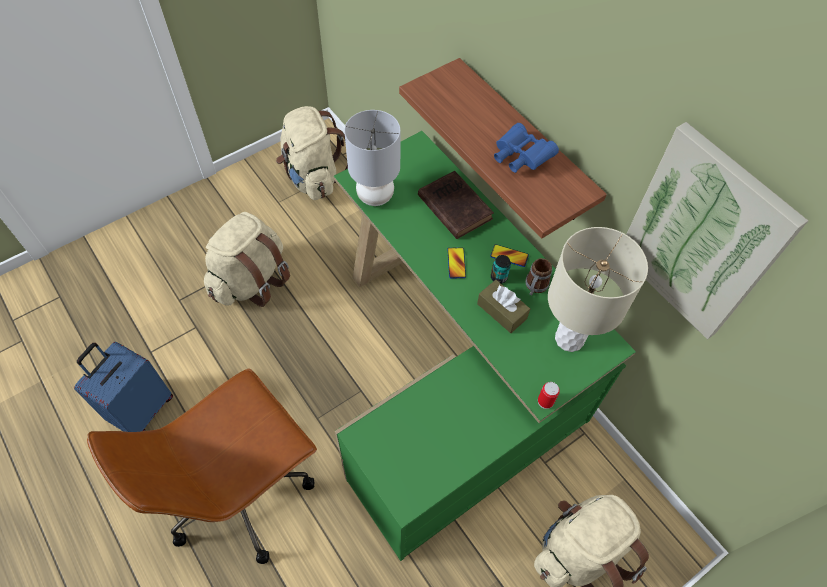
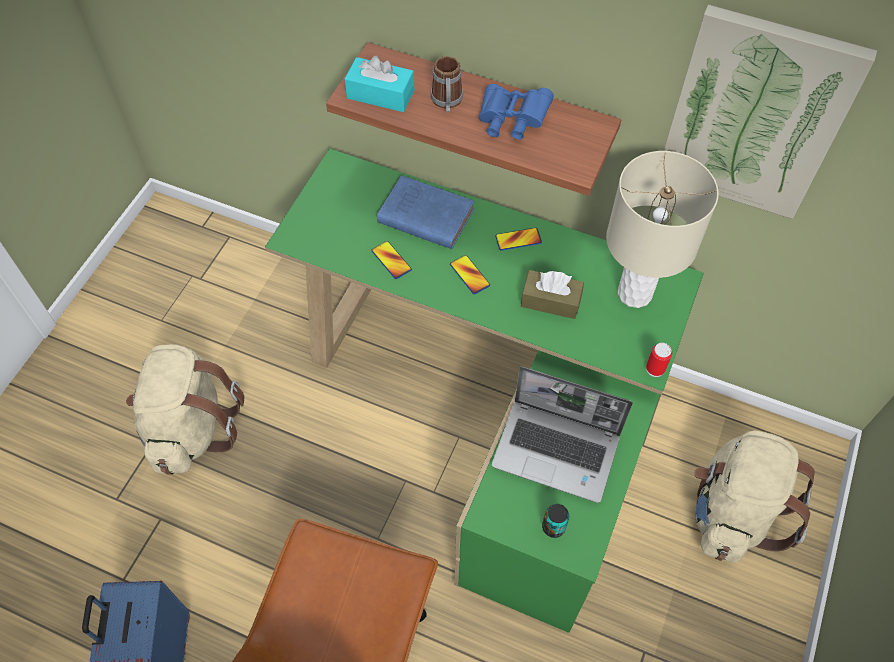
camera: 30 degrees left, 0 degrees up
(314, 177) = (185, 269): beige backpack -> none
(375, 195) = (329, 246): grey table lamp -> none
(409, 226) = (391, 260): none -> phone
(440, 97) = (380, 94): none -> turquoise tissue box
(440, 421) = (558, 450): none -> laptop
(453, 206) = (423, 215): brown book -> blue book
(499, 277) = (523, 267): can -> can (553, 527)
(534, 287) = (565, 259): mug -> mug (447, 103)

